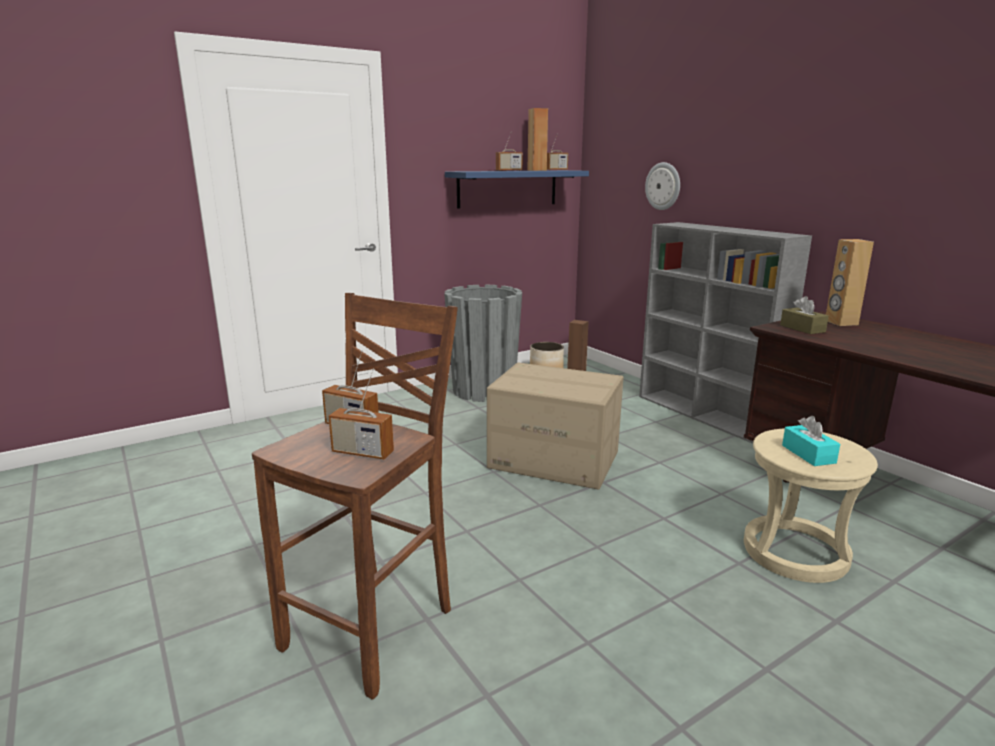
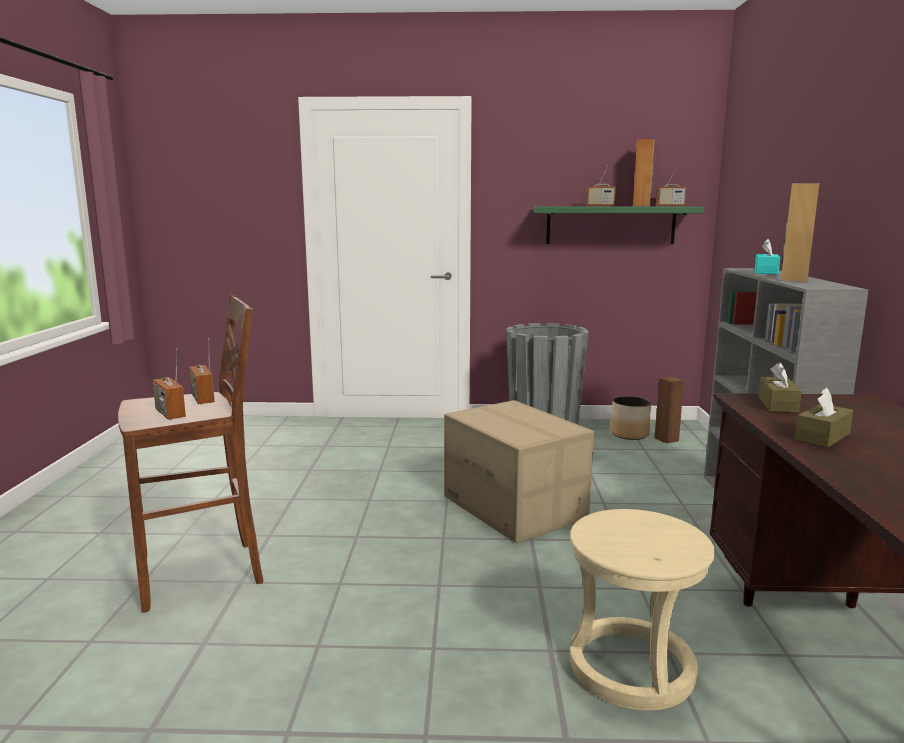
camera: 35 degrees right, 5 degrees down
(507, 188) = (610, 225): blue shelf -> green shelf
(663, 186) = (767, 224): wall clock -> none
(808, 454) = (624, 539): turquoise tissue box -> turquoise tissue box (766, 272)
(840, 322) = (858, 408): brown speaker -> brown speaker (793, 279)
(876, 346) = (822, 436): none -> brown tissue box

